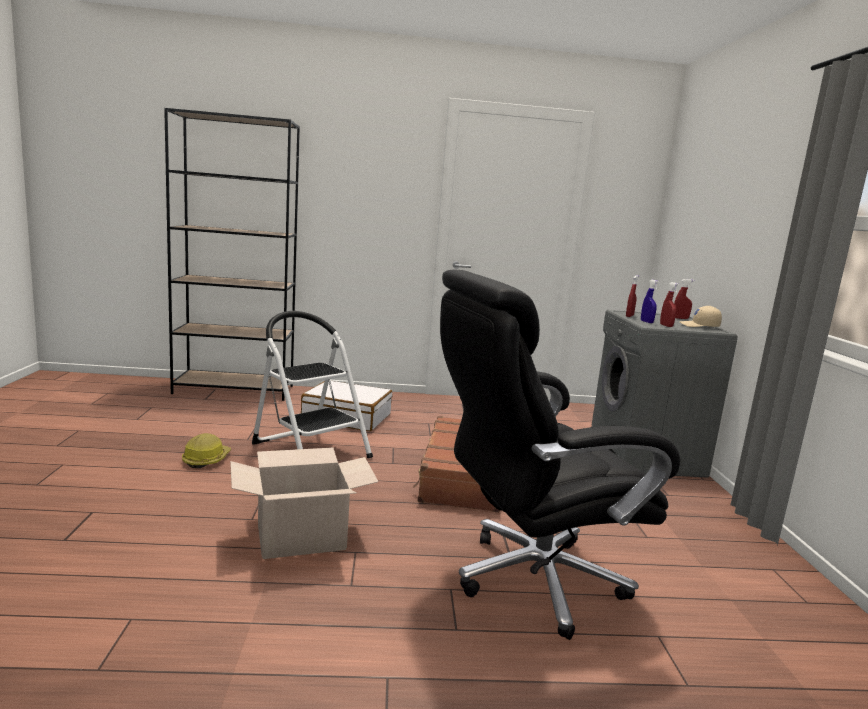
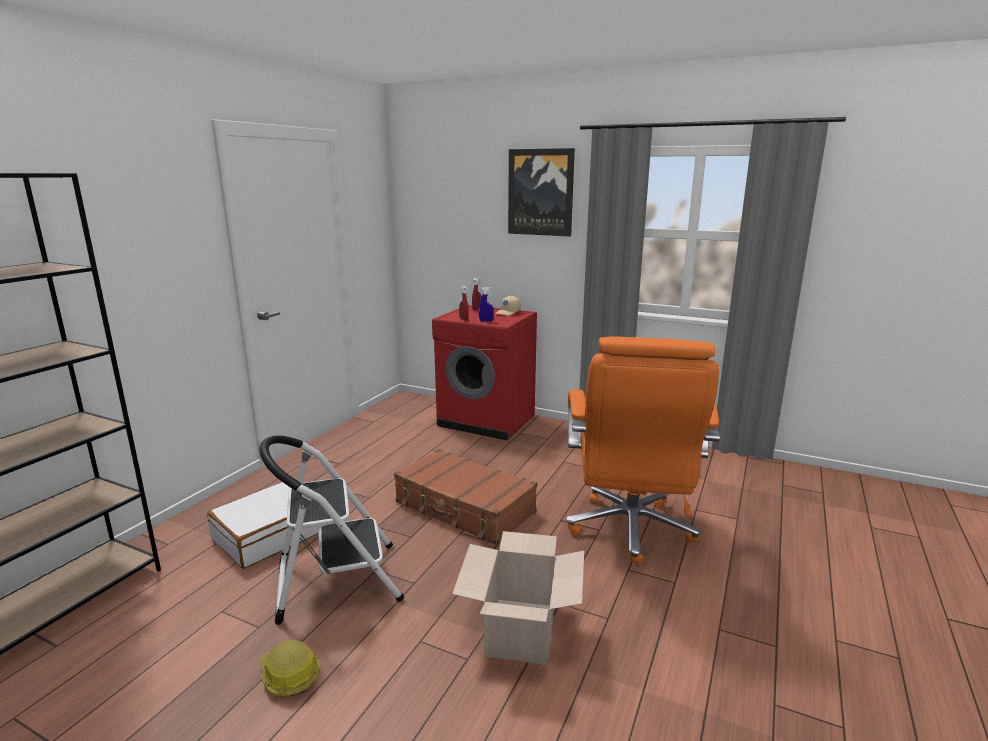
camera: 60 degrees left, 5 degrees up
(529, 582) = (631, 533): black office chair -> orange office chair
(642, 454) = (486, 421): grey washing machine -> red washing machine
(666, 326) = (504, 320): red spray bottle -> none
(774, 170) = (540, 192): none -> picture

